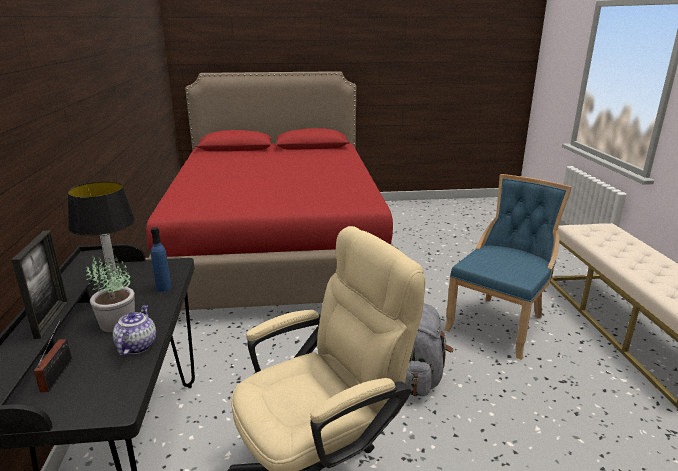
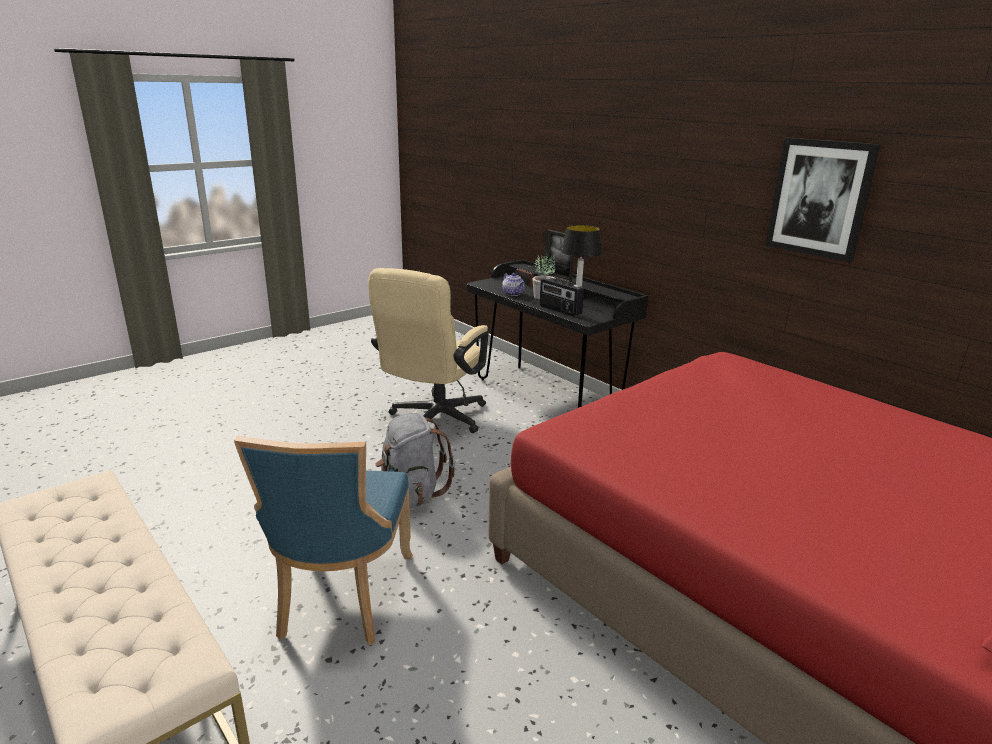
camera: 145 degrees right, 0 degrees up
(103, 74) = (819, 198): none -> picture
(163, 288) = (559, 310): blue bottle -> radio

